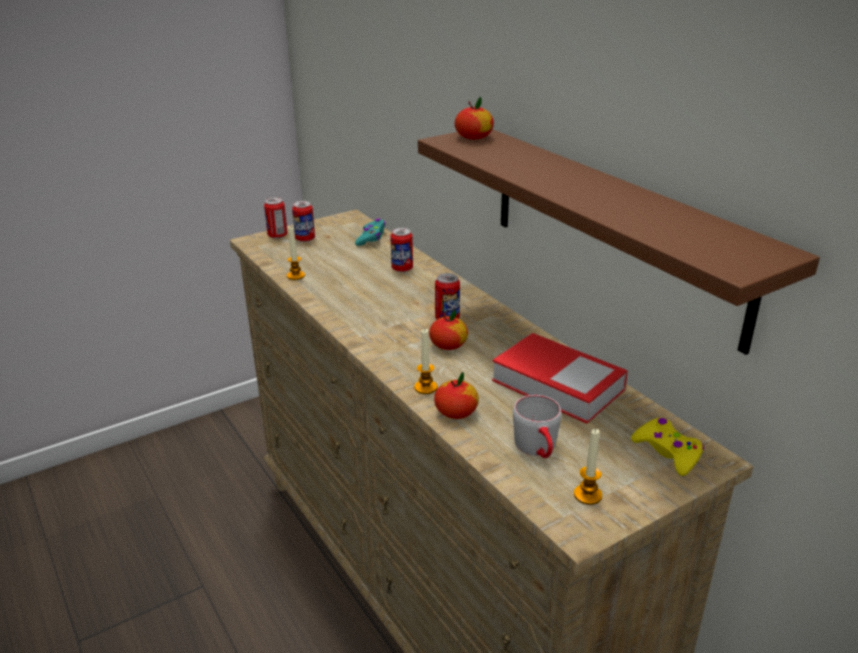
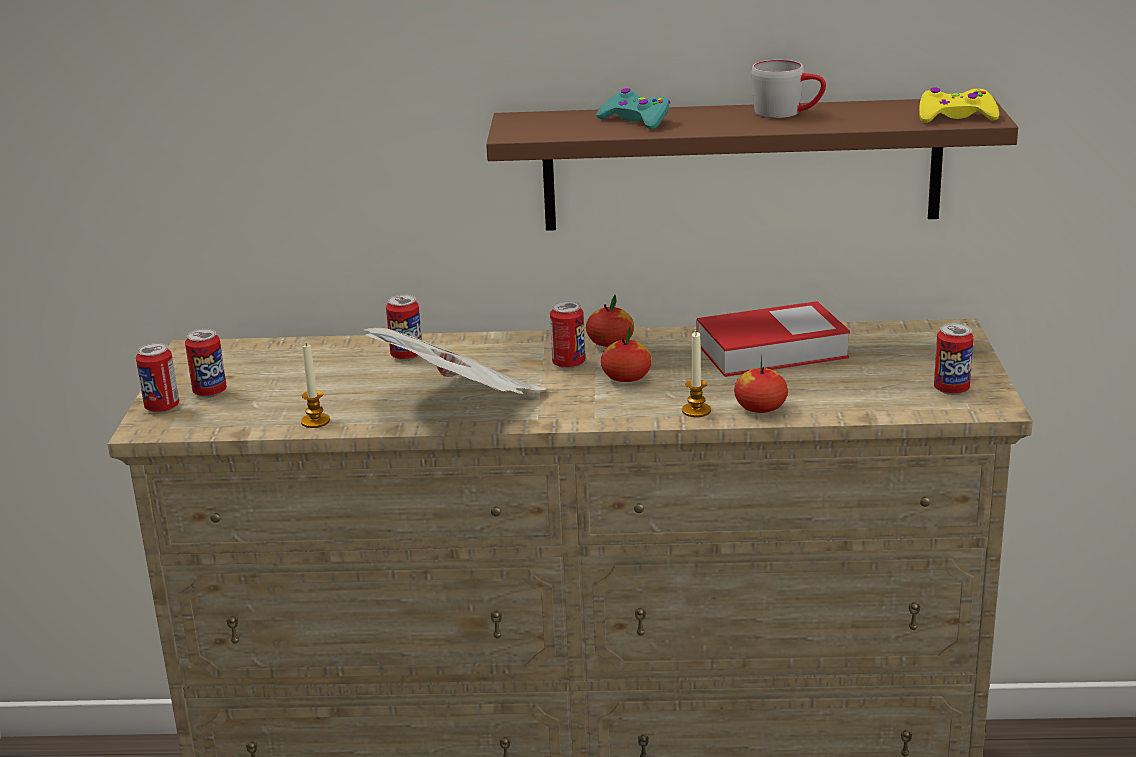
camera: 55 degrees left, 5 degrees down
(355, 306) = (459, 404): none -> newspaper
(371, 238) = (284, 352): turquoise game controller -> turquoise game controller (636, 120)
(473, 137) = (529, 122): apple -> apple (610, 343)
(538, 449) = (865, 389): grey mug -> grey mug (788, 113)
(587, 495) = (951, 389): candle -> can
(667, 452) = (926, 341): yellow game controller -> yellow game controller (955, 117)

